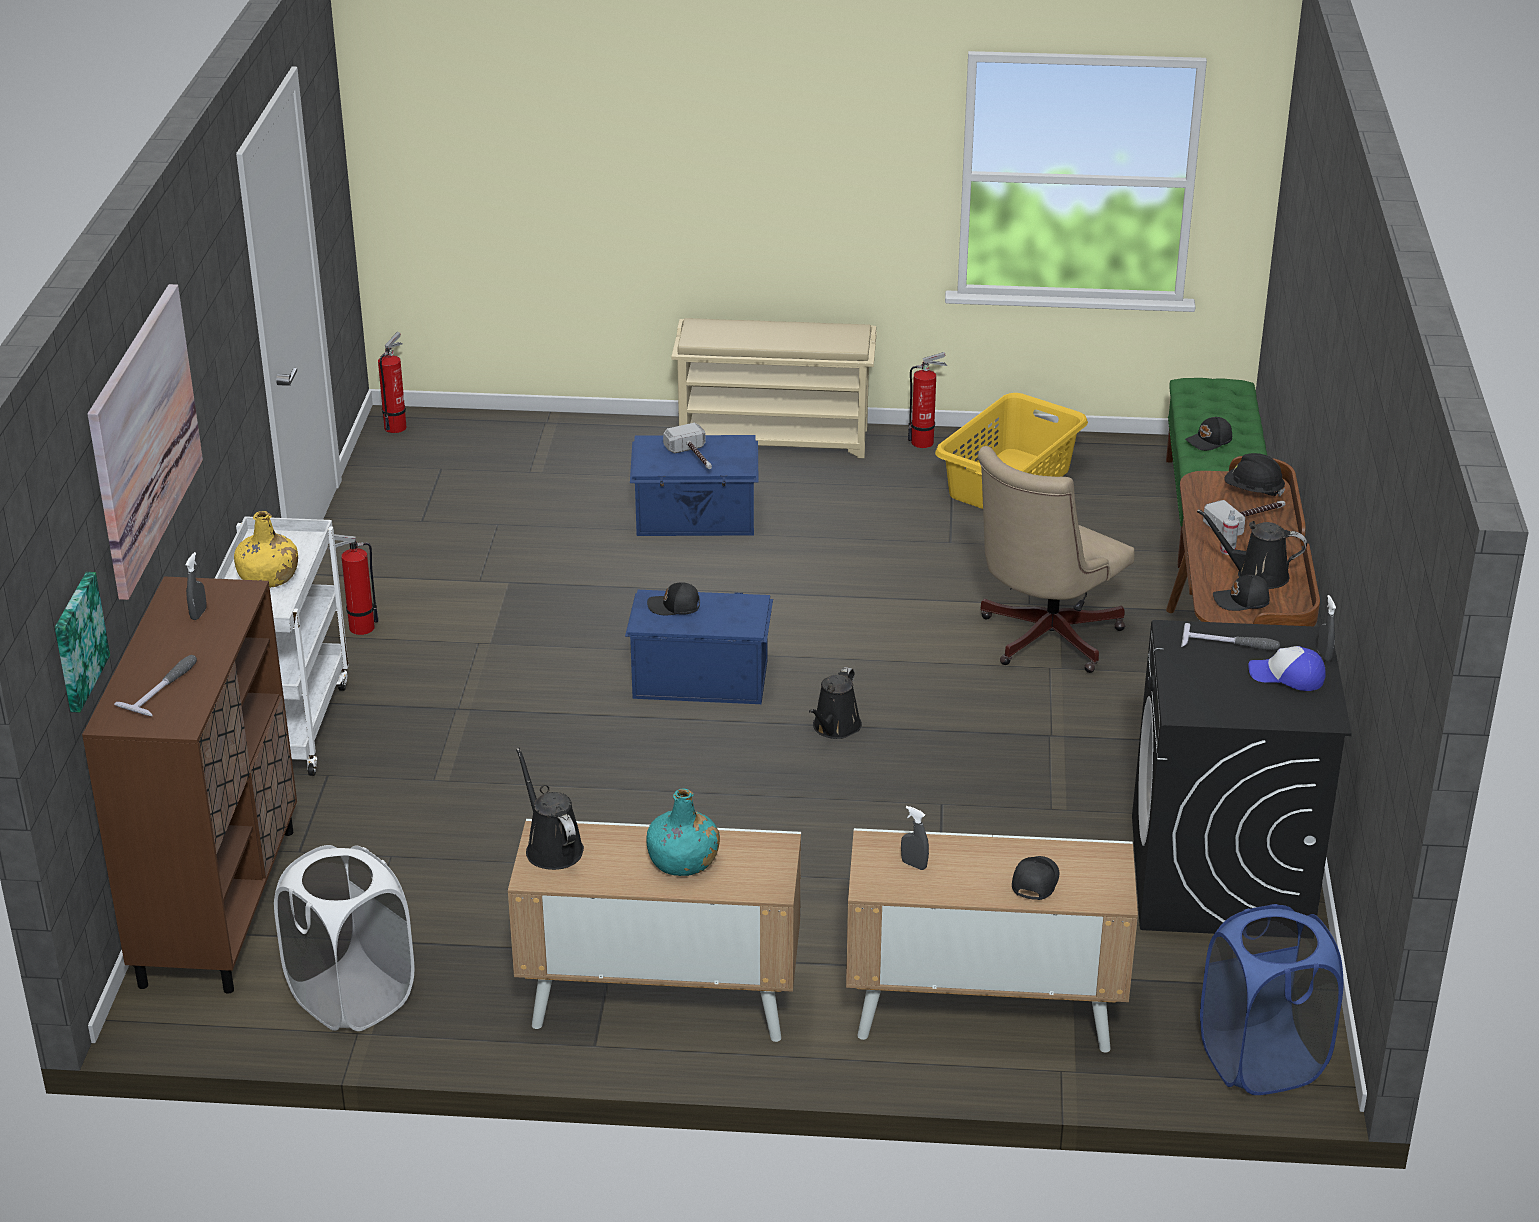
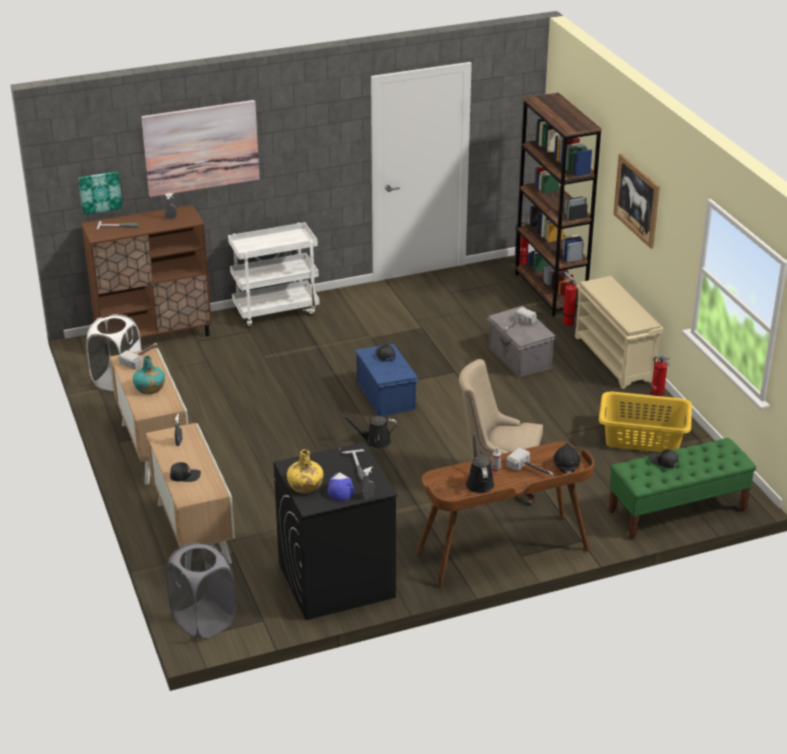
camera: 65 degrees right, 0 degrees up
(268, 577) = (272, 242): yellow bottle -> yellow bottle (305, 486)
(358, 628) = (356, 304): fire extinguisher -> fire extinguisher (567, 321)
(518, 430) = (550, 291): none -> brown bookcase
(551, 847) = (141, 358): black watering can -> hammer
(696, 518) = (519, 358): blue storage box -> grey storage box
(736, 150) = (637, 200): none -> picture
(1241, 601) = (449, 482): black cap -> none
(1261, 1061) = (203, 620): blue laundry basket -> grey laundry basket

